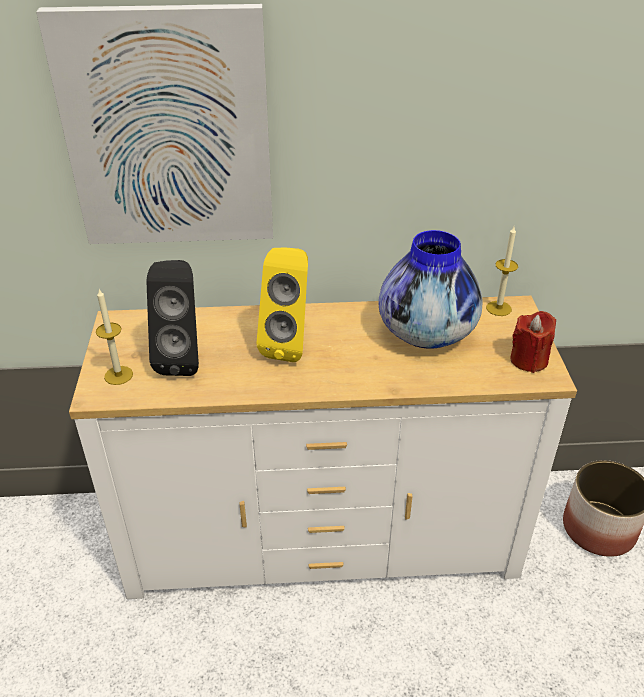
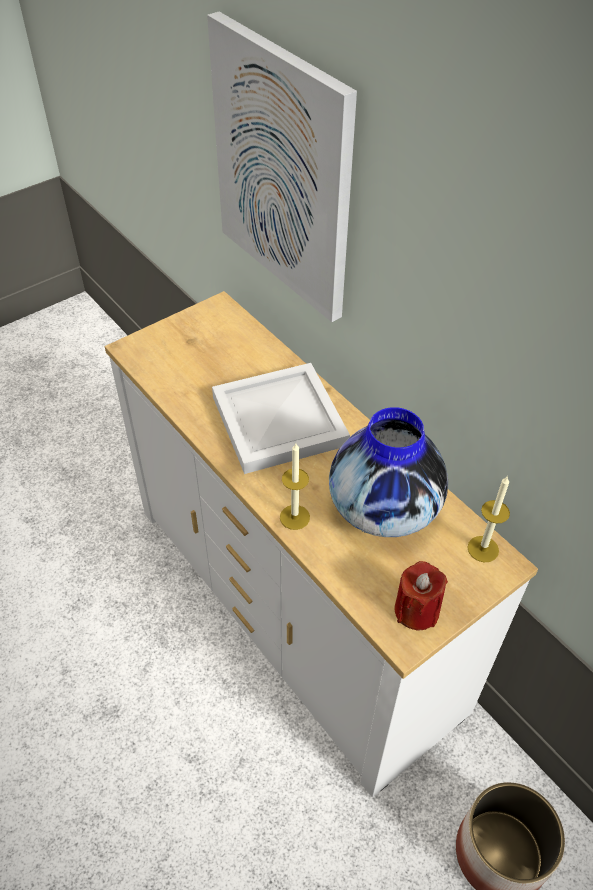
camera: 55 degrees right, 10 degrees up
(118, 375) = (160, 346): candle -> candle (294, 517)
(183, 358) = (208, 369): black speaker -> none
(290, 344) = (281, 421): yellow speaker -> white tray

